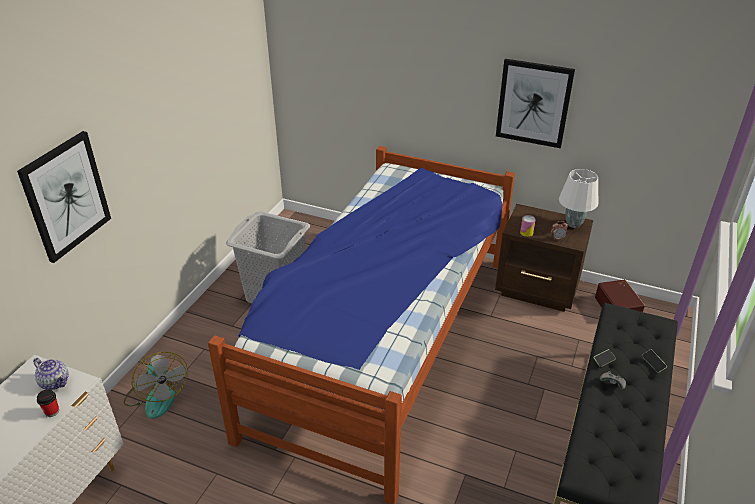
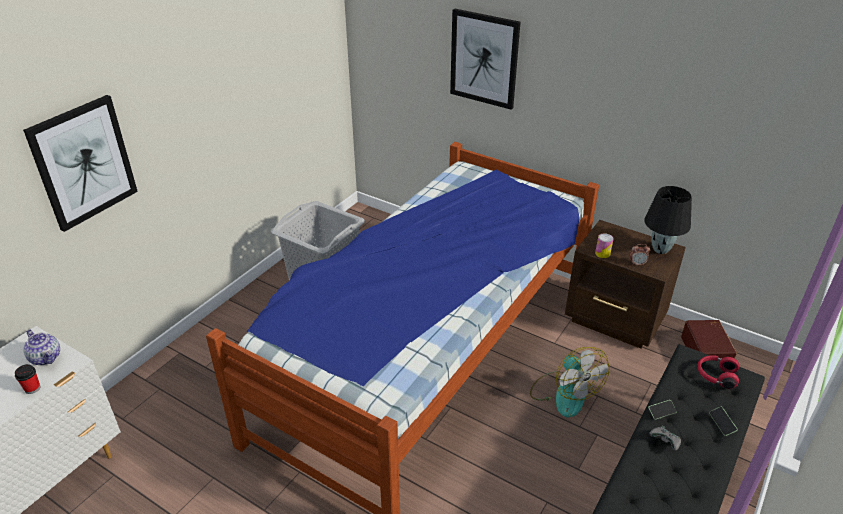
camera: 10 degrees right, 0 degrees up
(157, 396) = (175, 385): fan -> fan (564, 393)
(533, 103) = (624, 105): picture -> picture (484, 59)
(573, 224) = (660, 249): white table lamp -> black table lamp
(639, 325) = (715, 376): none -> red headphones

